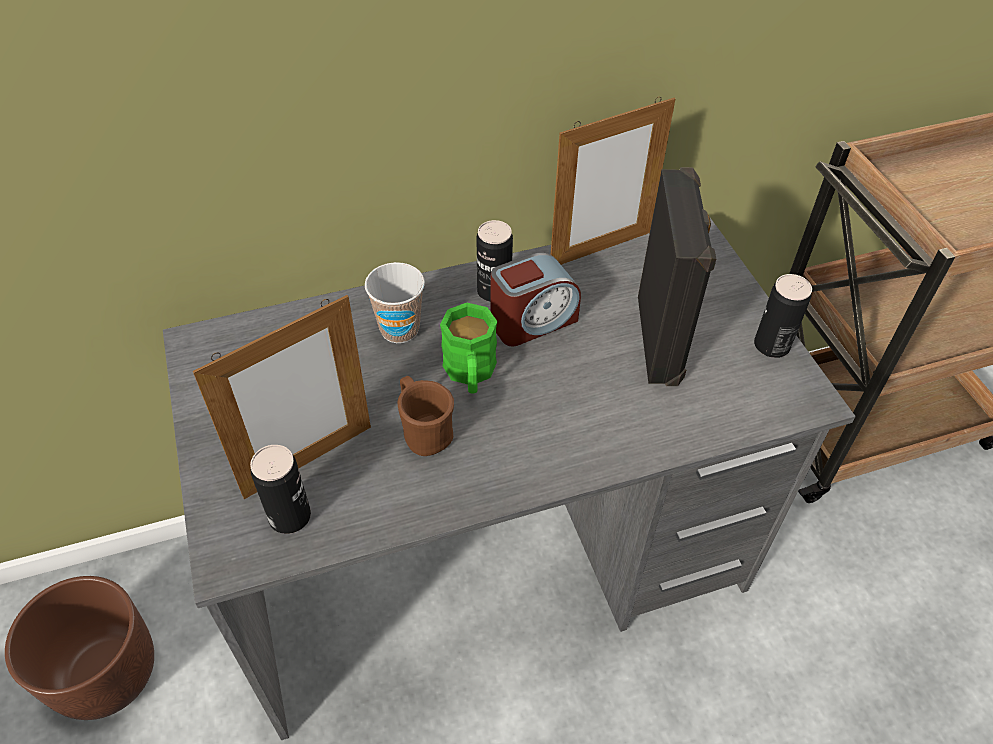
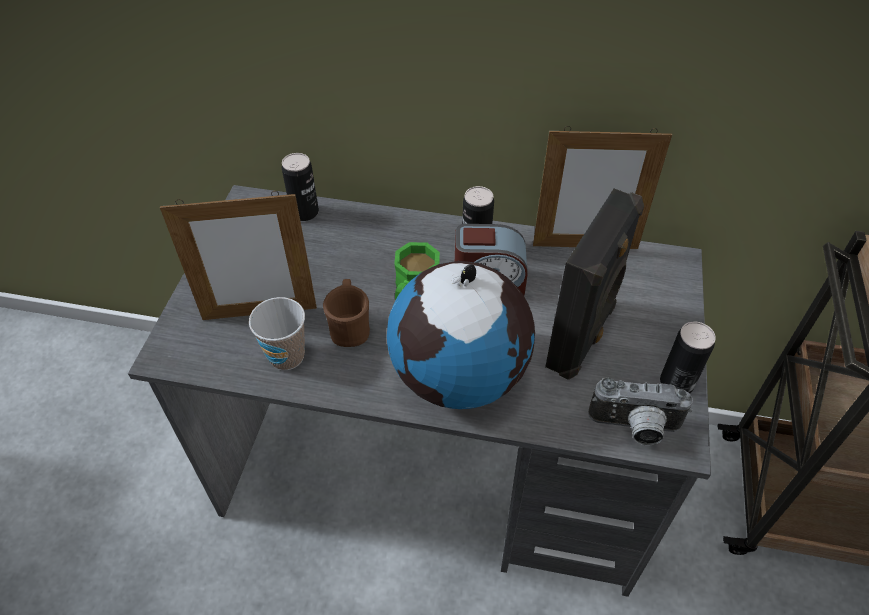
camera: 30 degrees right, 0 degrees up
(106, 672) = (144, 413): brown planter -> none
(290, 516) = (222, 345): can -> can (304, 212)
(399, 329) = (386, 247): cup -> cup (286, 356)
(574, 430) = (460, 376): none -> globe
(767, 405) = (634, 428): none -> camera

